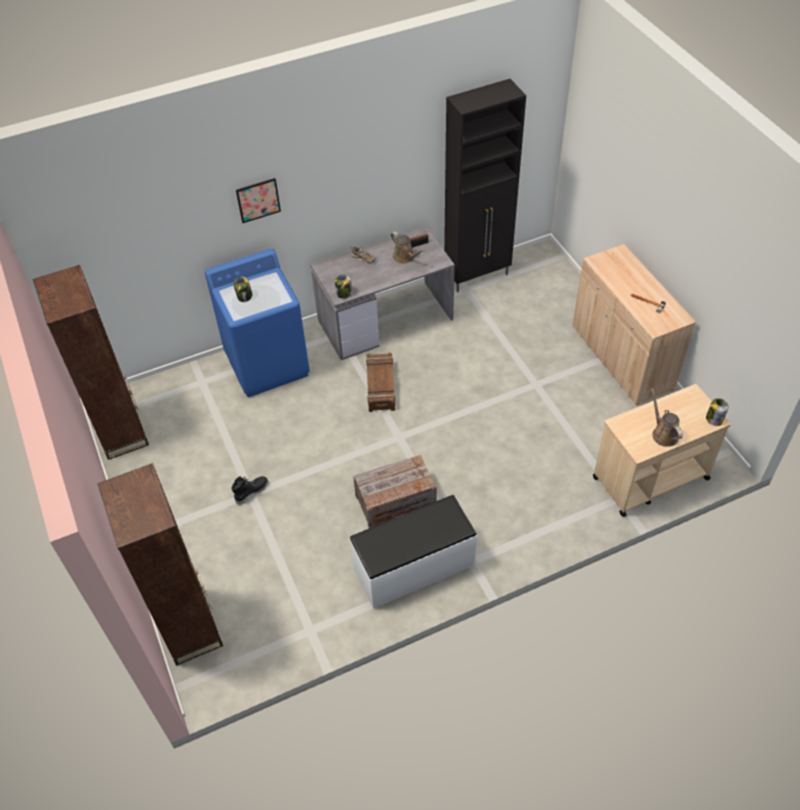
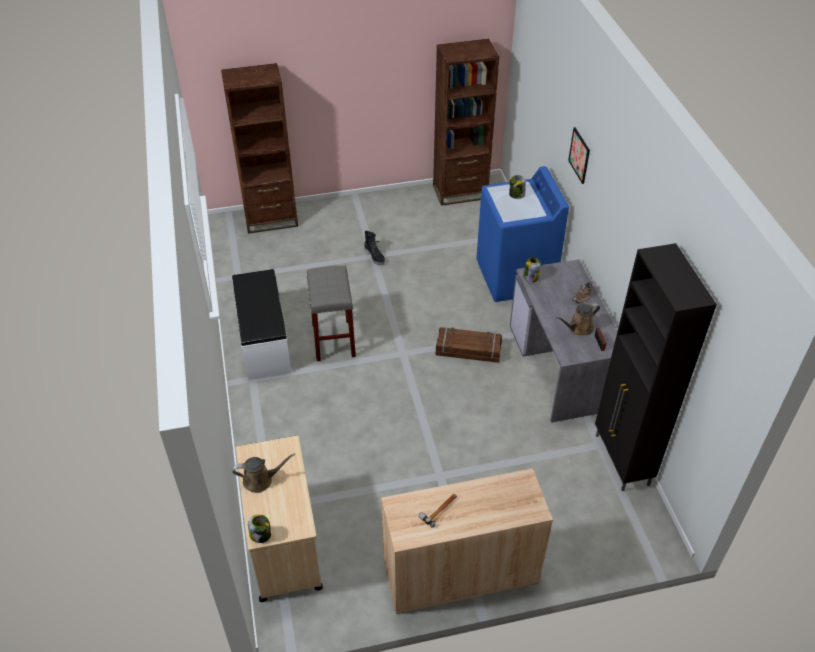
camera: 100 degrees right, 5 degrees down
(395, 501) = (333, 340): crate -> grey stool

